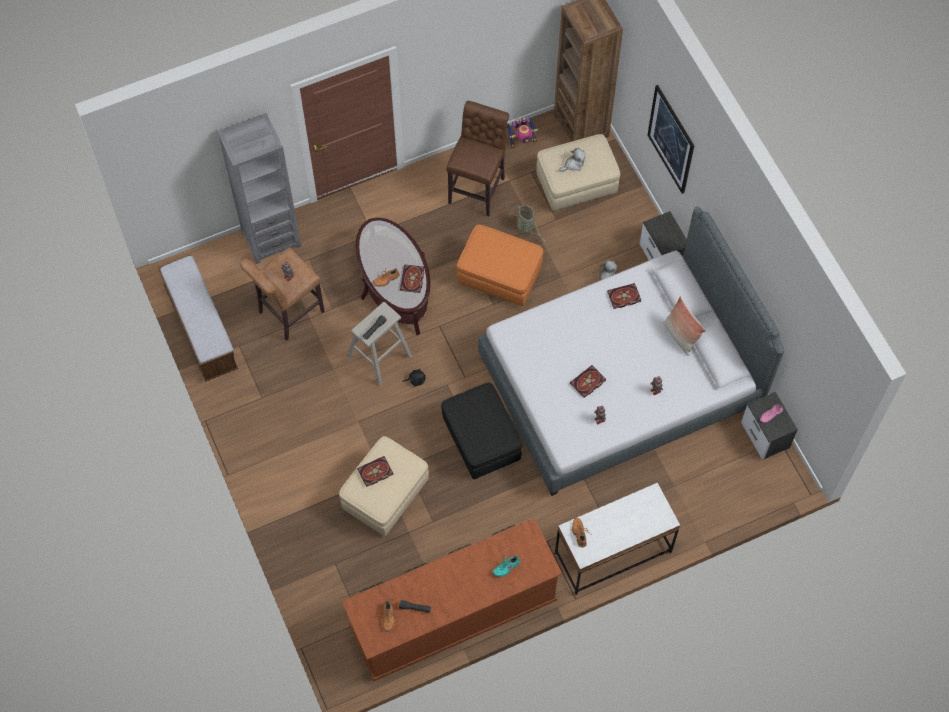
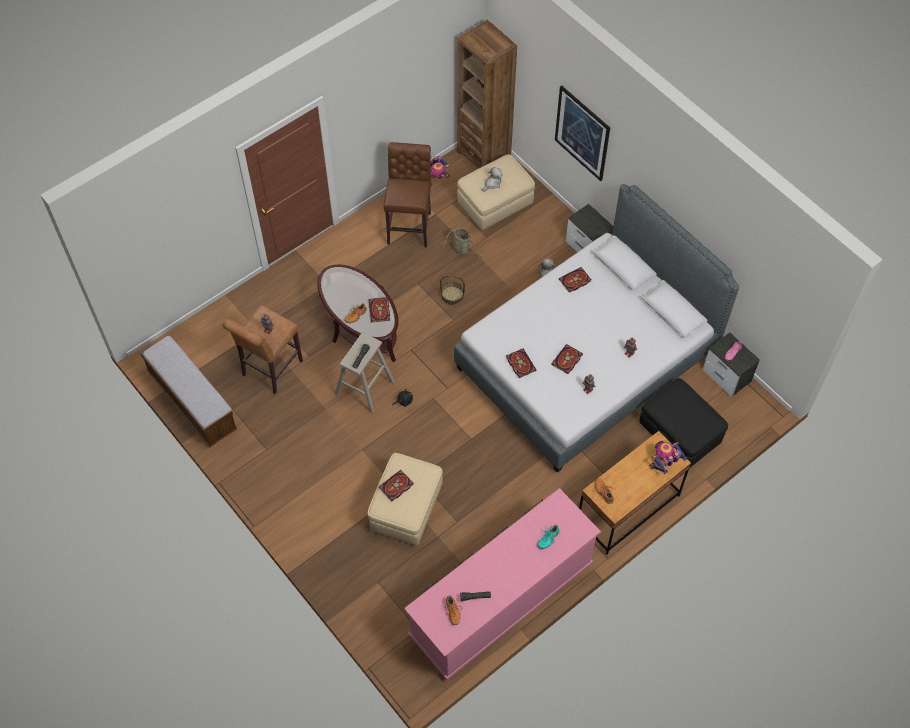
camera: 15 degrees left, 5 degrees down
(271, 239) = (236, 309): grey bookcase -> none
(453, 614) = (501, 600): brown dresser -> pink dresser
(481, 440) = (479, 439): black ottoman -> black ottoman (679, 434)
(500, 276) = (452, 295): orange ottoman -> basket
(537, 374) = (520, 363): none -> book
(612, 553) = (628, 509): white desk -> brown desk
(652, 519) = (664, 464): none -> toy robot
(680, 336) = (635, 302): pillow -> none

